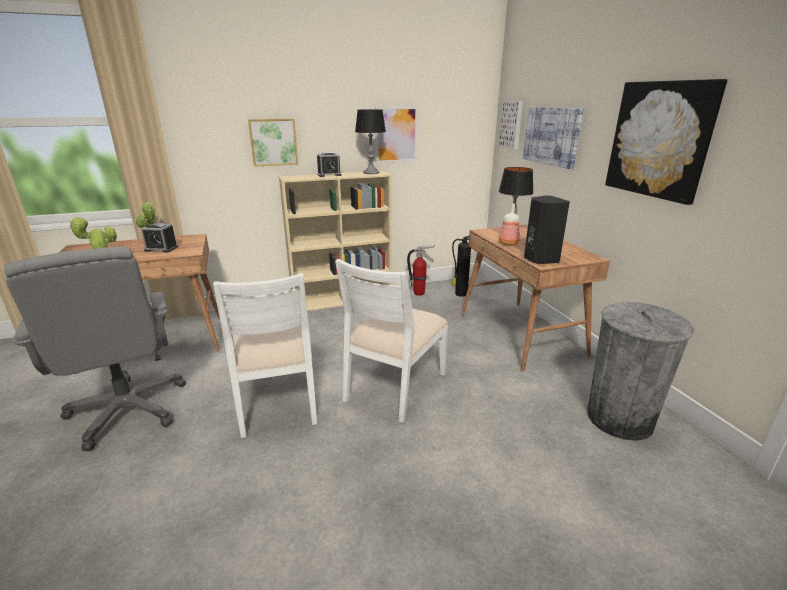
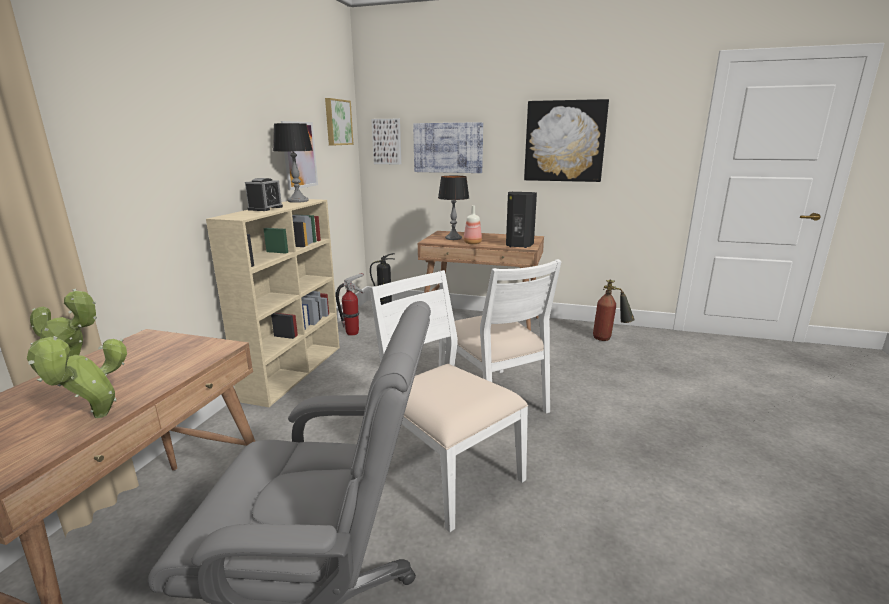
camera: 55 degrees left, 5 degrees down
(161, 249) = (151, 364): alarm clock -> none
(273, 142) = (190, 169): picture -> picture (337, 122)
(277, 400) = (447, 471): white chair -> white chair turned 150 degrees counterclockwise
(619, 418) = (609, 339): grey trash can -> fire extinguisher

